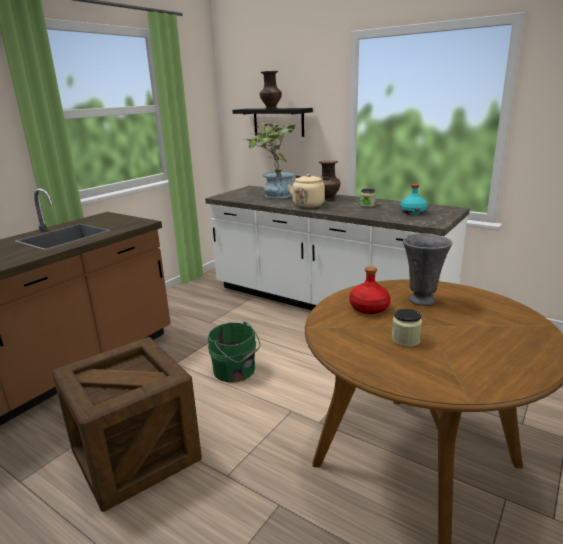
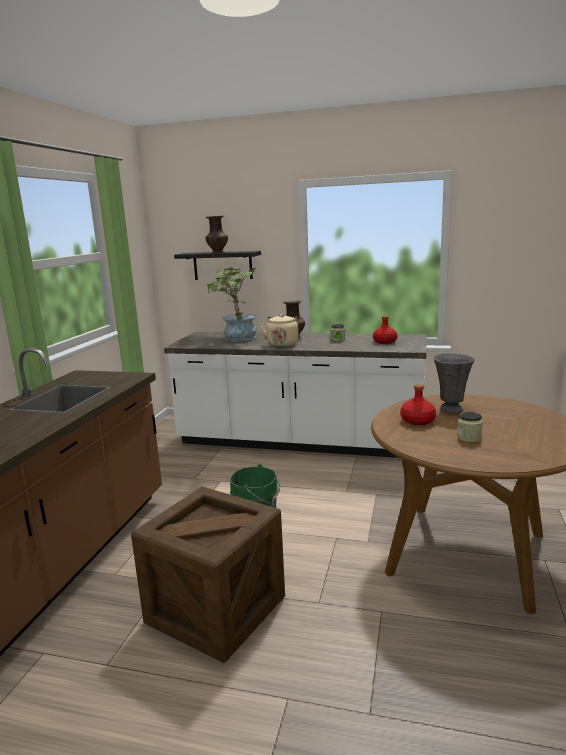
camera: 20 degrees left, 5 degrees down
(413, 212) = (385, 342): turquoise bottle -> red bottle

